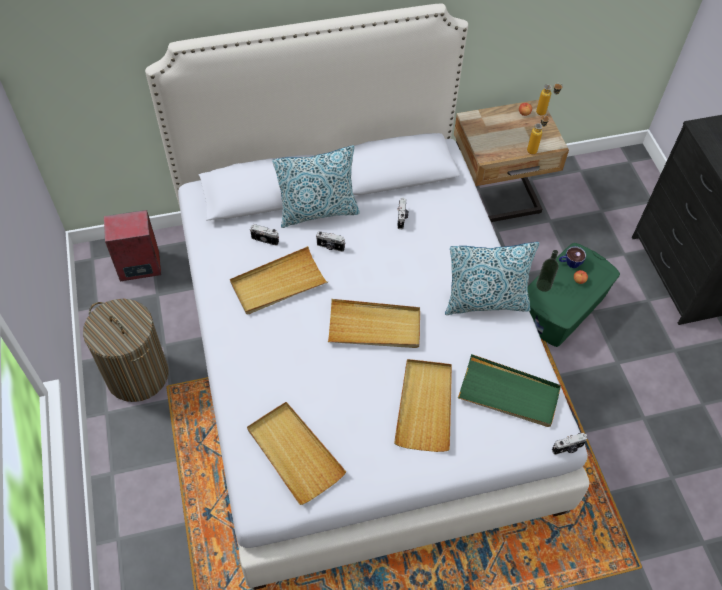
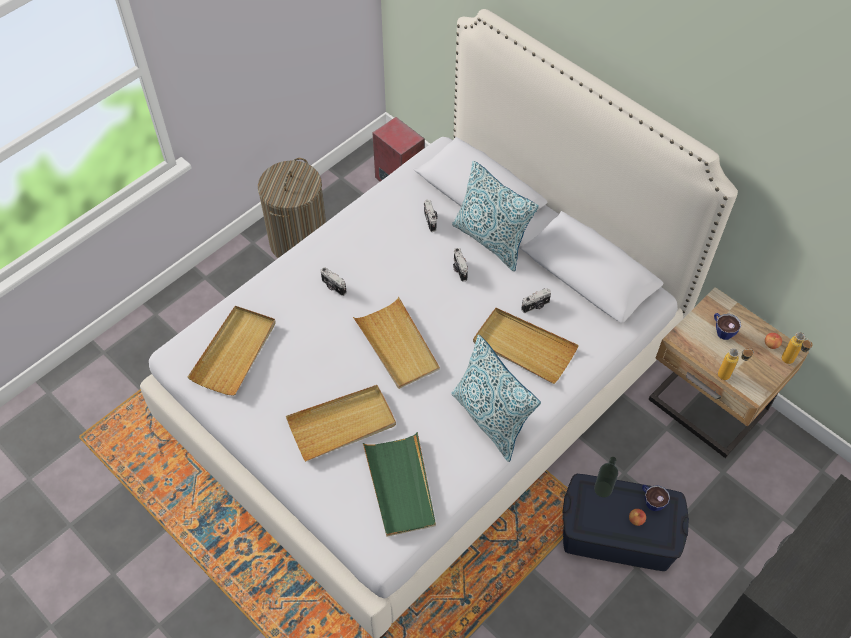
camera: 60 degrees right, 0 degrees up
(278, 283) = (391, 254): beige tray -> beige tray (523, 347)
(495, 130) = (722, 330): none -> cup
(562, 307) = (618, 535): green storage box -> blue storage box
(568, 448) = (374, 563): camera -> camera (333, 287)

